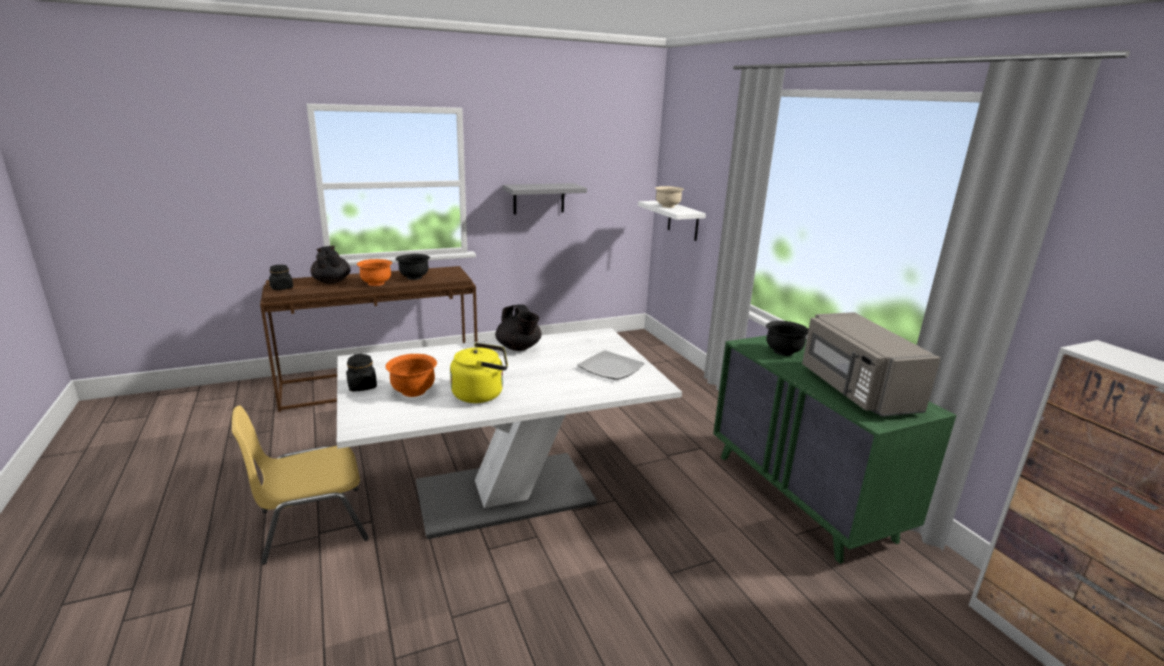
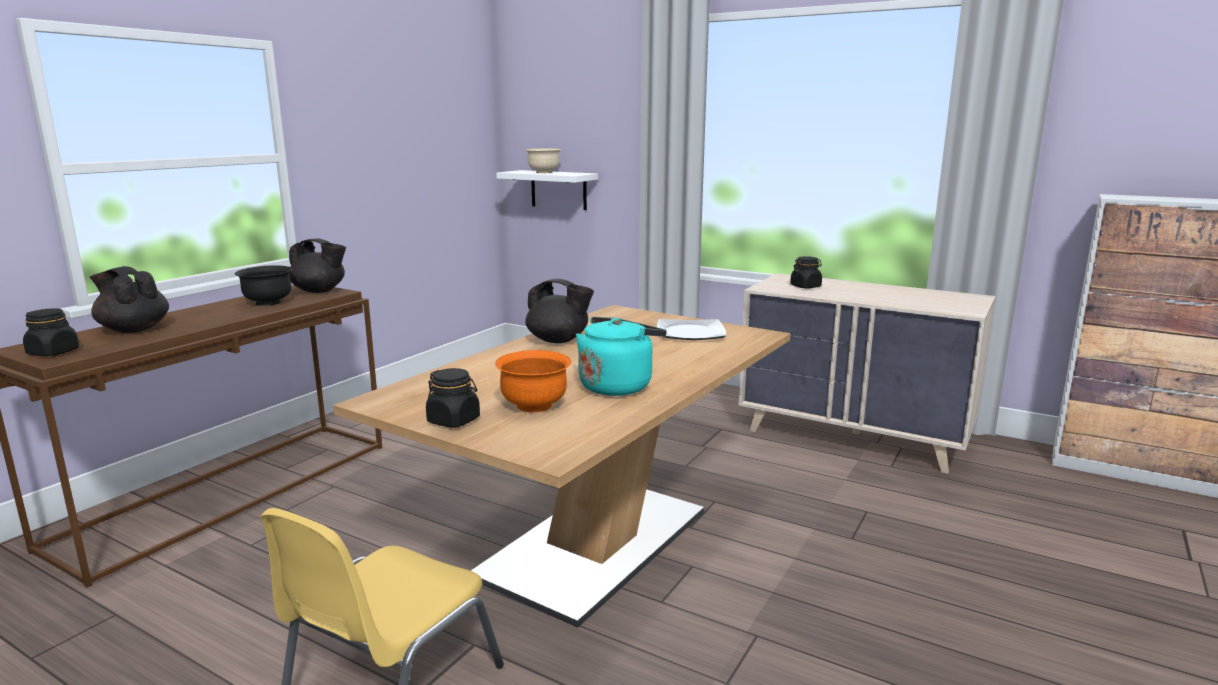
camera: 35 degrees left, 5 degrees down
(376, 283) = (222, 318): orange bowl -> none
(452, 274) = (319, 291): none -> black teapot
(481, 394) = (618, 385): yellow kettle -> turquoise kettle
(504, 493) = (595, 543): white dining table -> brown dining table
(539, 198) = (379, 177): grey shelf -> none
(783, 352) = (805, 286): black bowl -> black jar
(802, 496) = (854, 437): green dresser -> beige dresser
(855, 390) = (909, 297): grey microwave -> none

